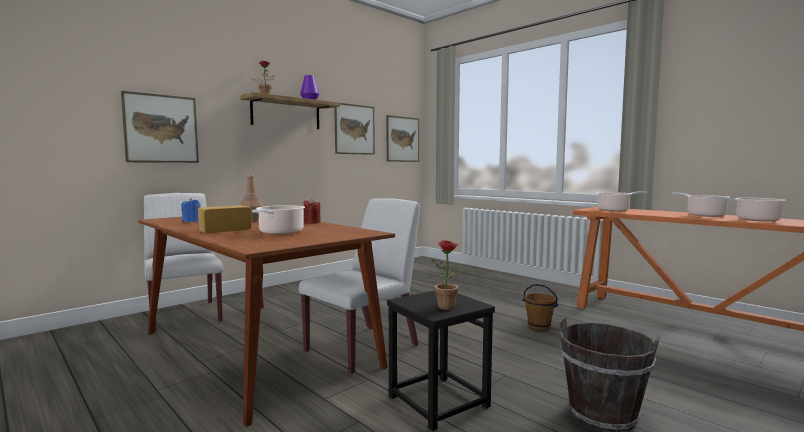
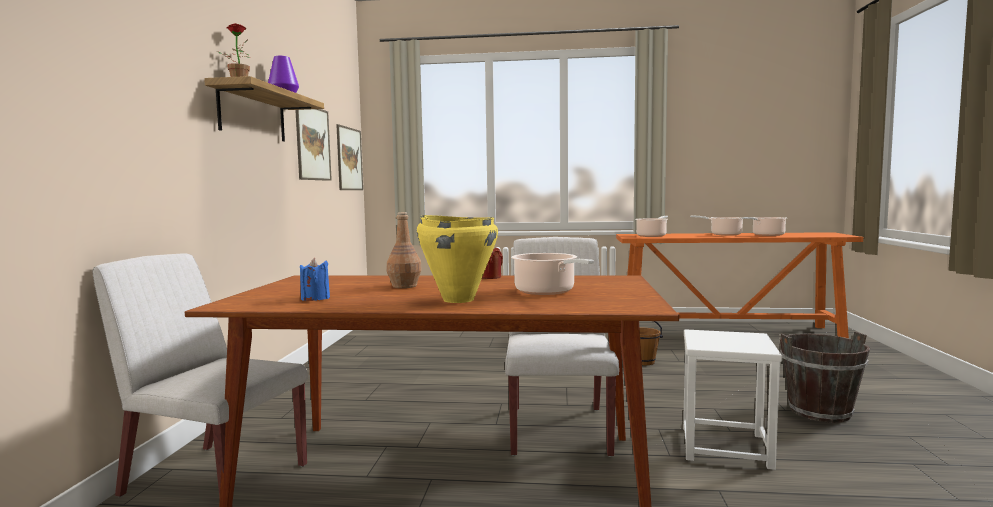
camera: 40 degrees left, 0 degrees up
(161, 128) = (110, 131): picture -> none
(224, 230) = (458, 300): bread -> yellow cooking pot
(437, 401) = (725, 447): black stool -> white stool
(449, 308) = (751, 342): potted plant -> none

